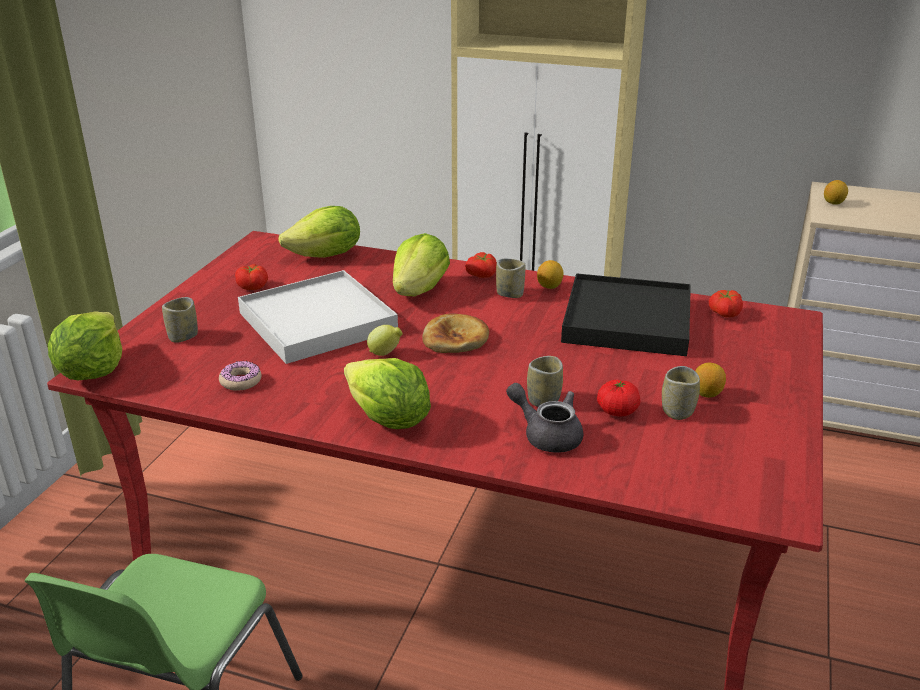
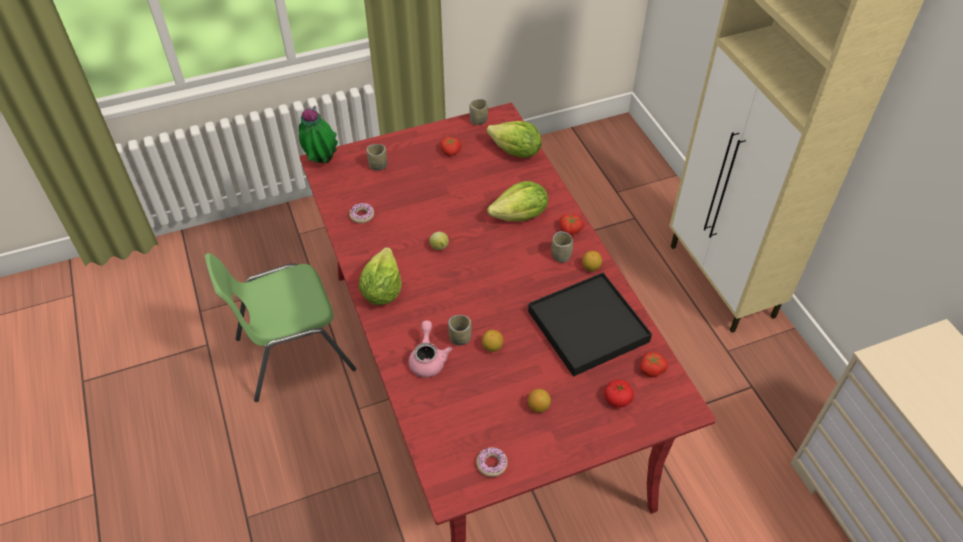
camera: 50 degrees right, 20 degrees up
(93, 370) = (321, 161): lettuce -> potted plant
(317, 322) = (442, 201): white tray -> none
(455, 338) = (484, 265): bread -> none
(547, 435) = (428, 359): grey teapot -> pink teapot
(617, 411) = (479, 375): tomato -> tomato (617, 399)
(677, 411) = (505, 402): cup -> cup (478, 121)
(763, 460) = (491, 464): none -> donut
(833, 203) = (912, 351): lemon -> lemon (492, 347)

